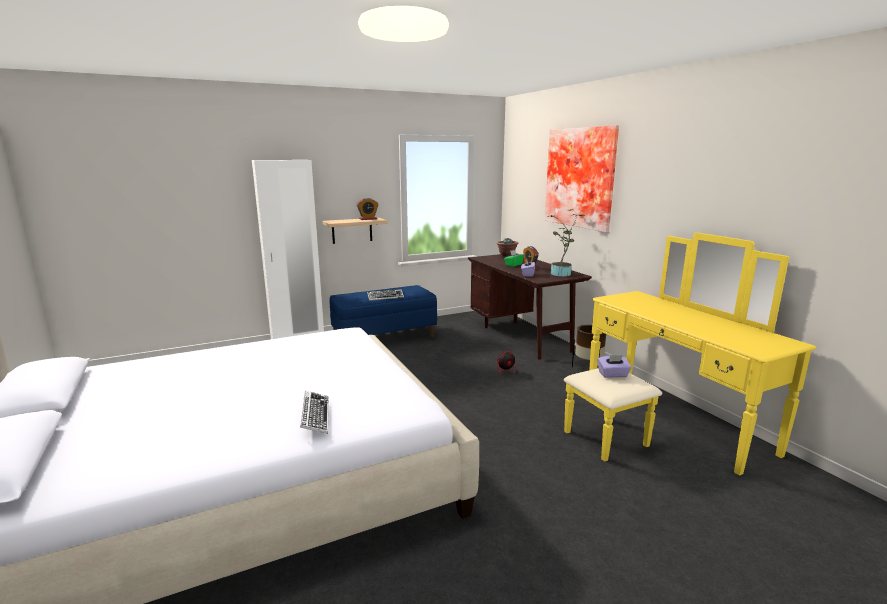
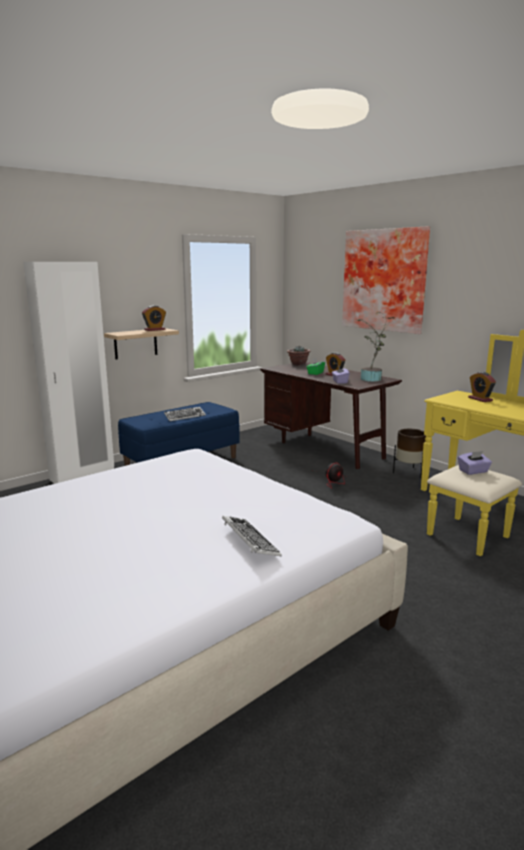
camera: 15 degrees left, 0 degrees up
(650, 301) = (480, 399): none -> alarm clock

